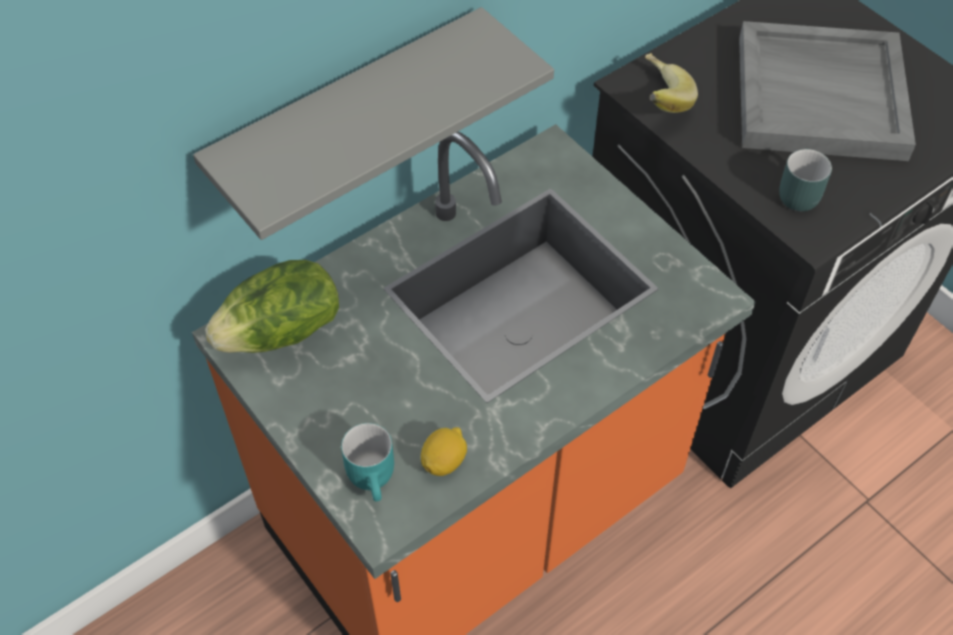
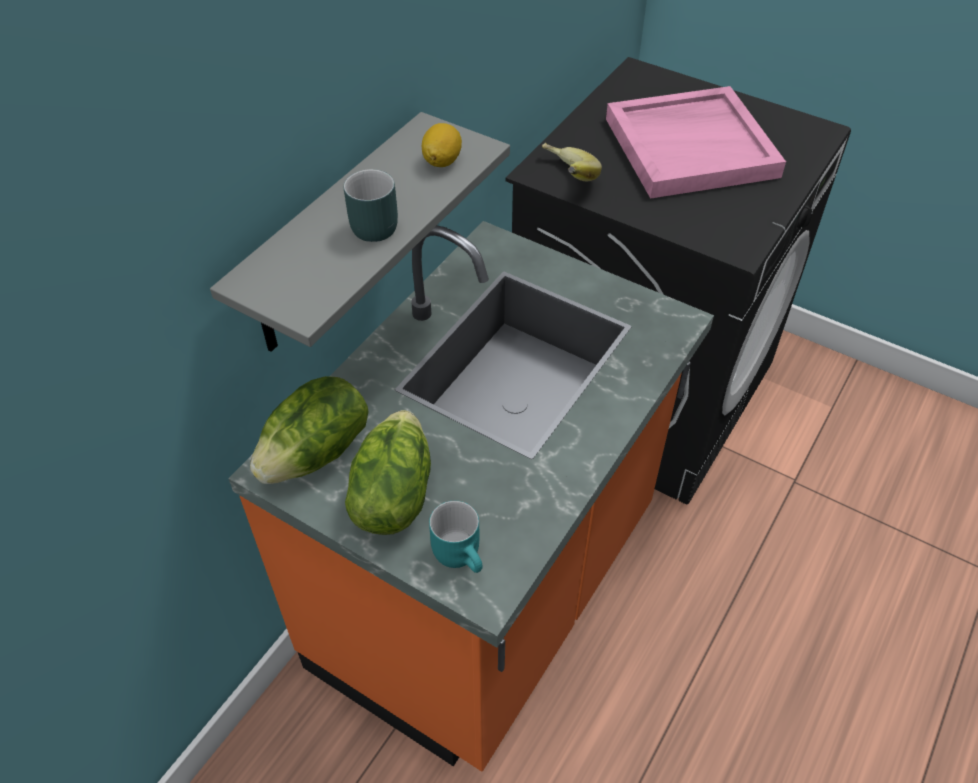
camera: 20 degrees left, 5 degrees down
(334, 397) = (392, 495): none -> lettuce
(444, 461) = (518, 520): lemon -> lemon (442, 161)
(795, 192) = (709, 220): turquoise mug -> turquoise mug (370, 223)
(821, 95) = (691, 146): grey tray -> pink tray

